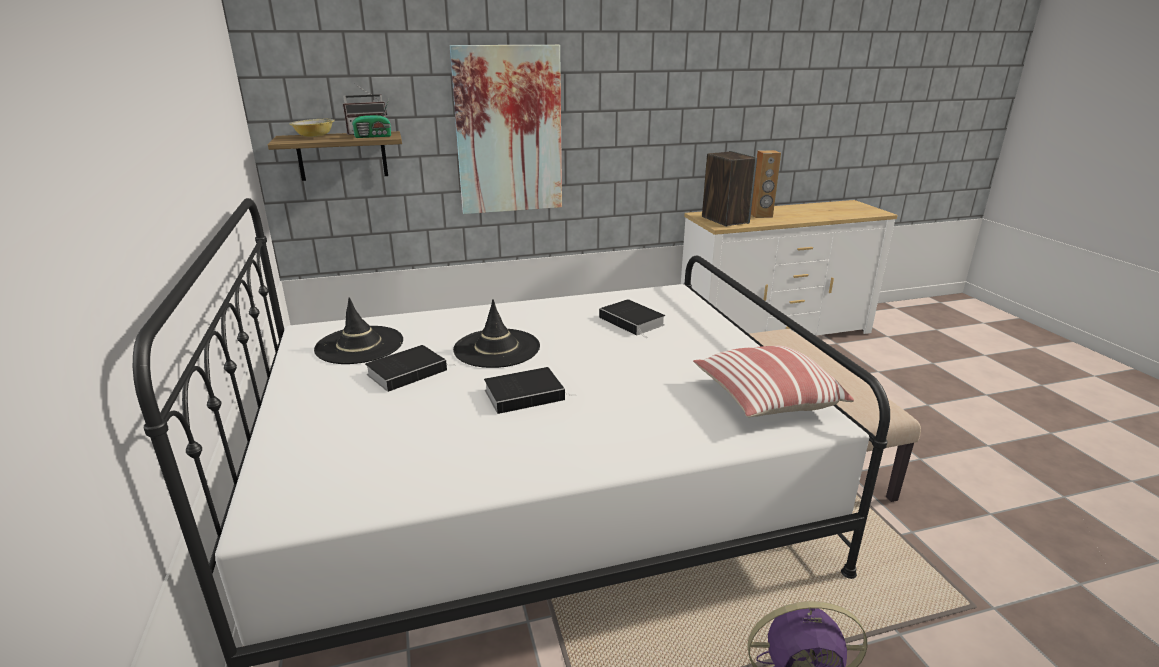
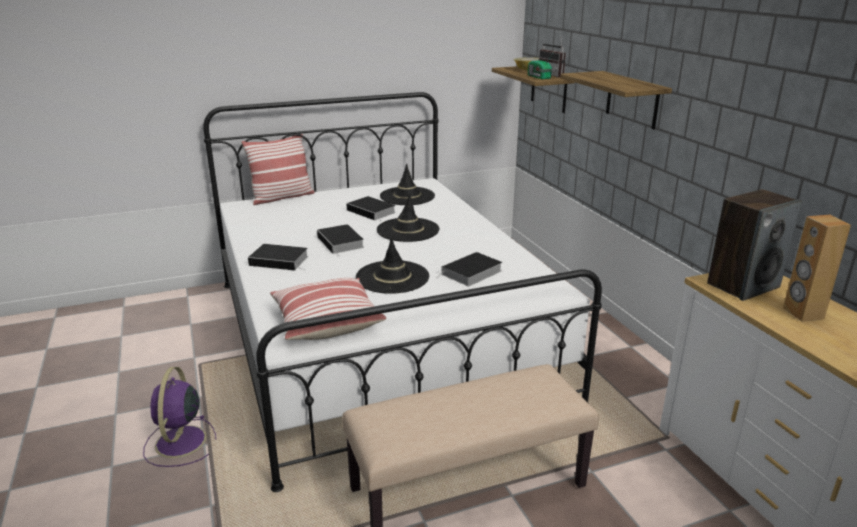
camera: 85 degrees right, 0 degrees up
(260, 461) = (282, 197): none -> pillow
(509, 131) = (632, 100): picture -> shelf
(584, 442) = (281, 260): none -> book
(644, 361) = (392, 277): none -> black hat

